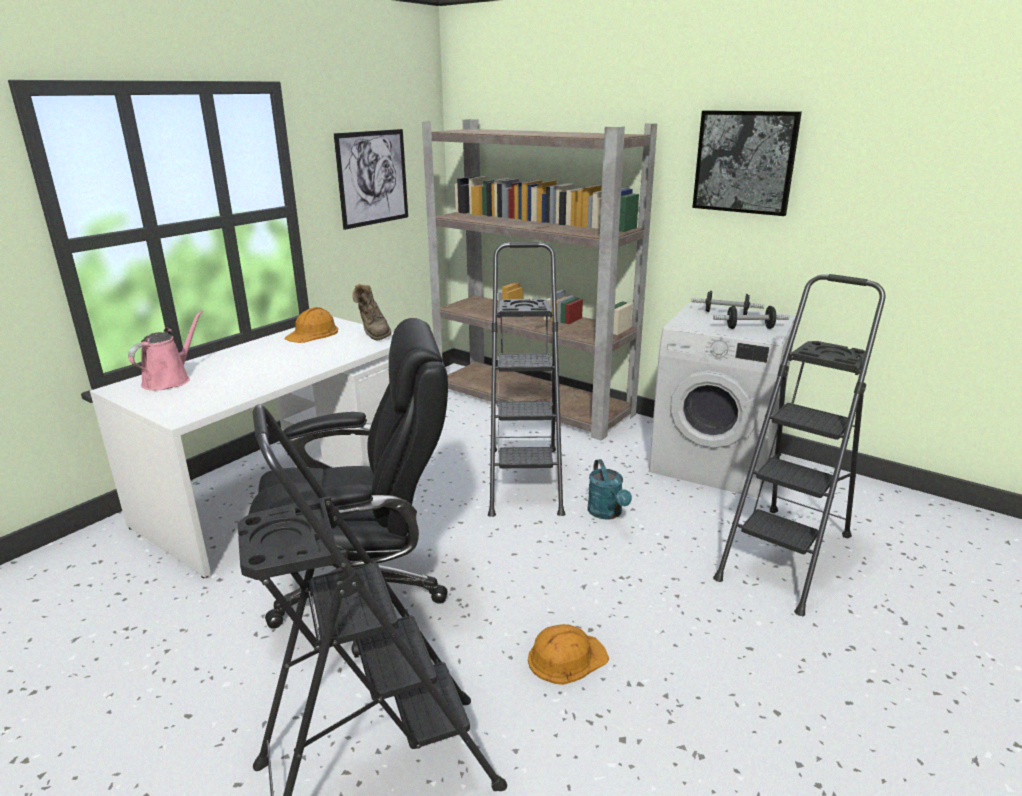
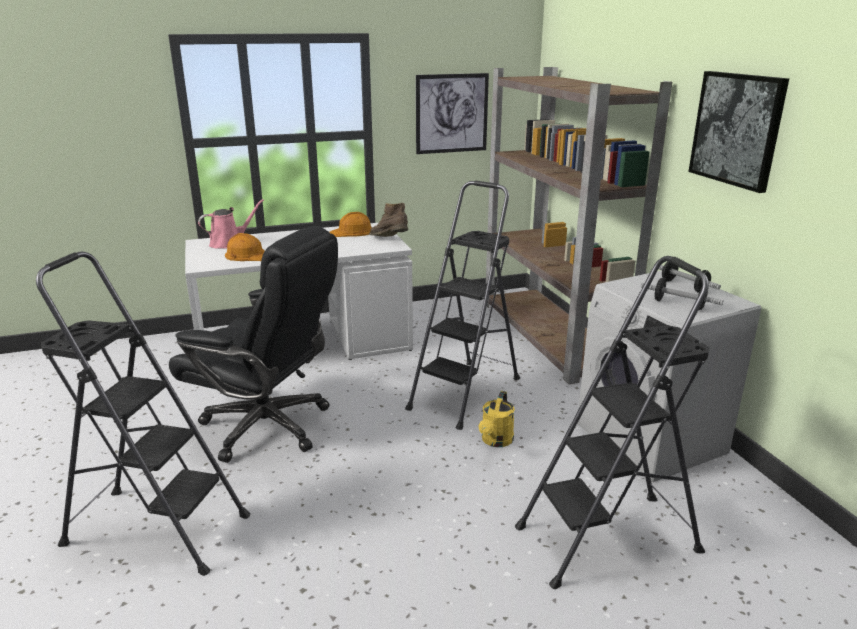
camera: 35 degrees right, 0 degrees up
(373, 333) = (390, 240): brown boot -> brown boot turned 120 degrees clockwise
(566, 657) = (335, 523): orange hard hat -> orange hard hat (248, 255)
(607, 513) = (495, 441): turquoise watering can -> yellow watering can

